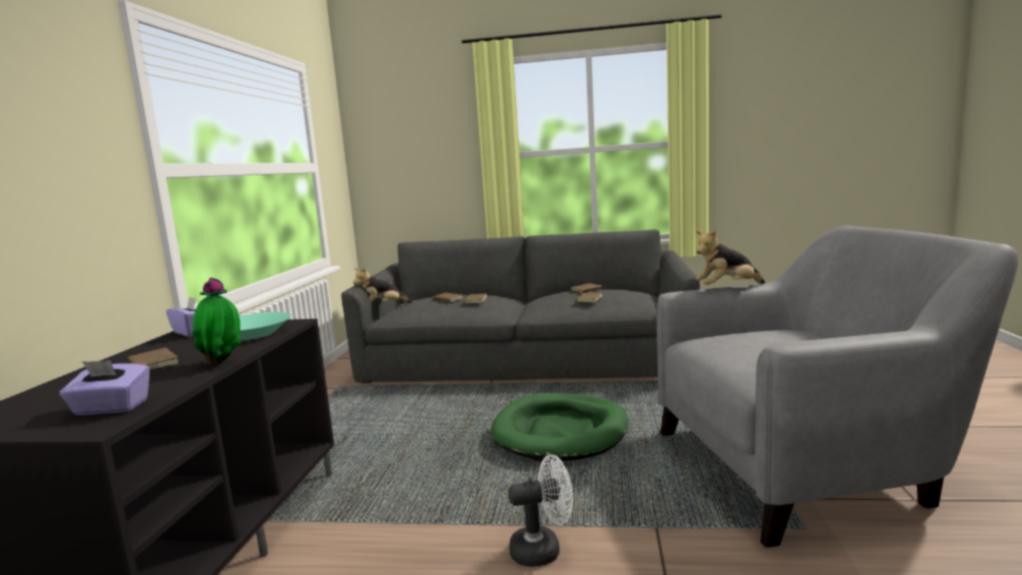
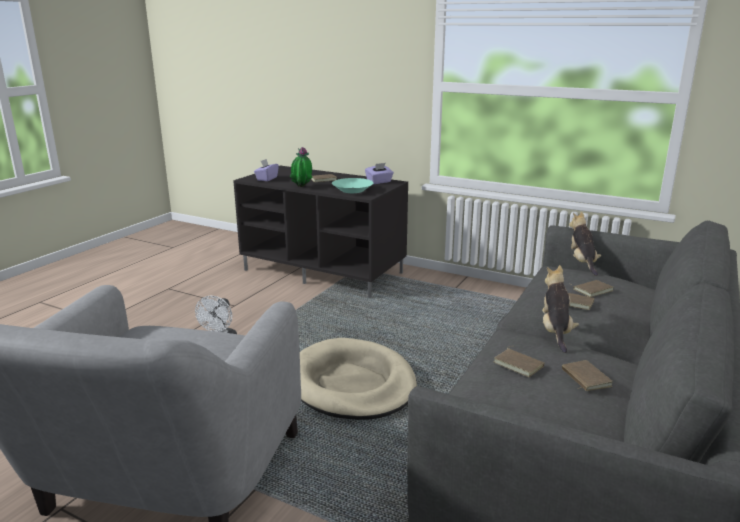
camera: 110 degrees right, 10 degrees up
(560, 432) = (352, 384): green dog bed -> beige dog bed
(727, 288) = (255, 334): plush toy -> plush toy (555, 331)

